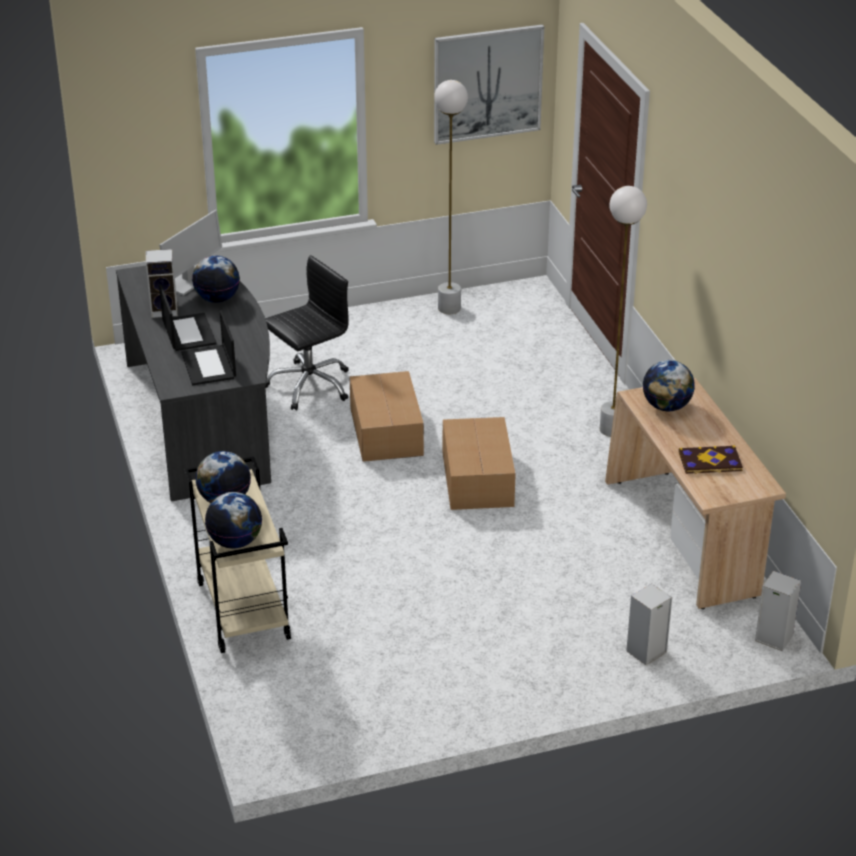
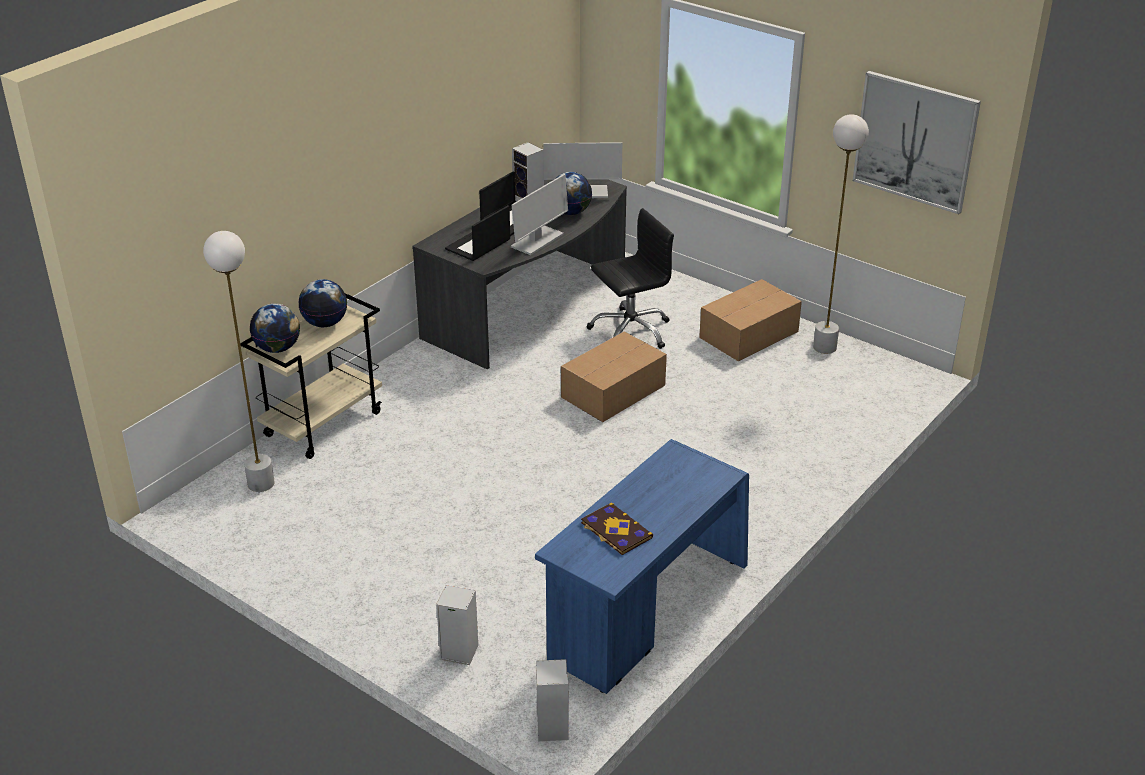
camera: 55 degrees right, 0 degrees up
(244, 334) = (537, 241): none -> monitor
(309, 385) = (630, 331): black office chair -> black office chair turned 45 degrees counterclockwise
(477, 480) = (600, 462): cardboard box -> cardboard box (747, 334)
(611, 430) = (759, 504): white floor lamp -> white floor lamp (261, 484)
(666, 407) = (677, 473): globe -> none
(684, 538) = (646, 612): beige desk -> blue desk

